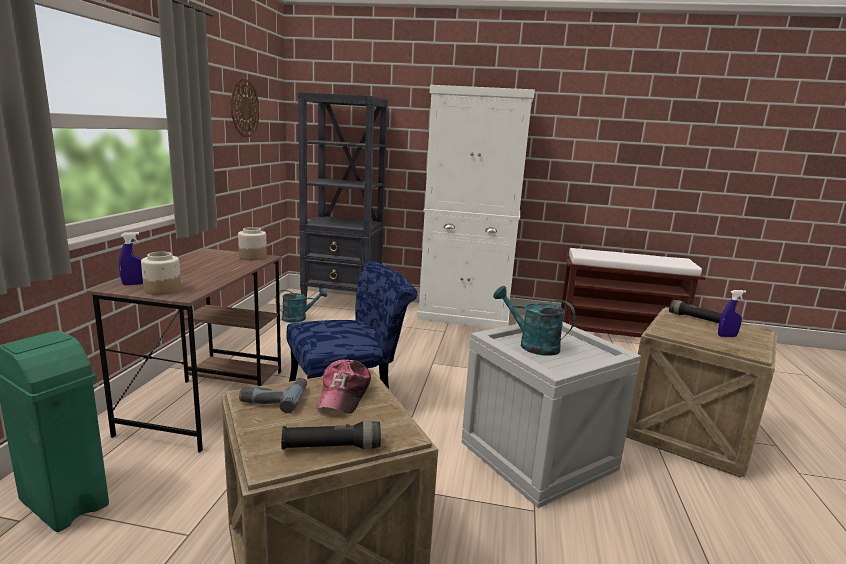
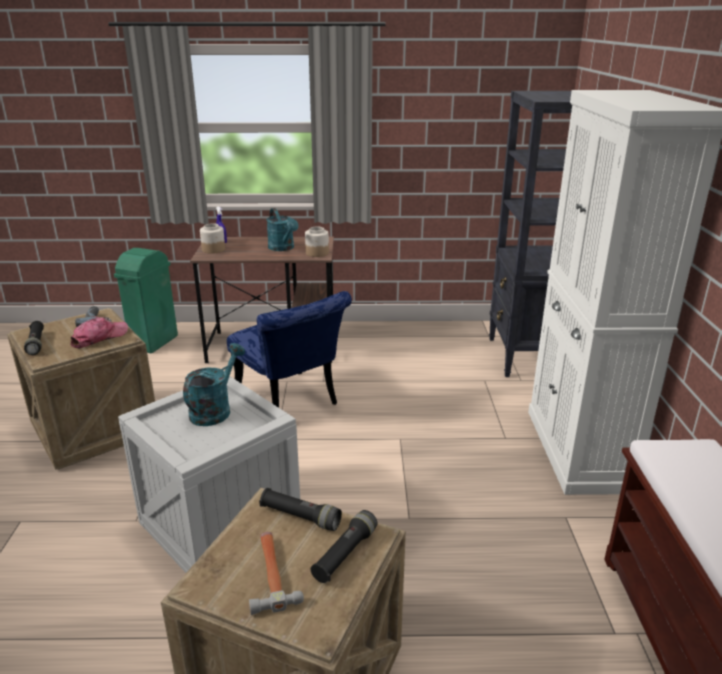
camera: 80 degrees right, 10 degrees up
(244, 108) = (464, 108): wall clock -> none
(299, 318) = (458, 344): turquoise watering can -> turquoise watering can (283, 248)
(344, 395) = (99, 338): cap -> cap turned 135 degrees clockwise
(670, 325) = (300, 517): none -> black flashlight
(727, 336) = (271, 573): blue spray bottle -> hammer

